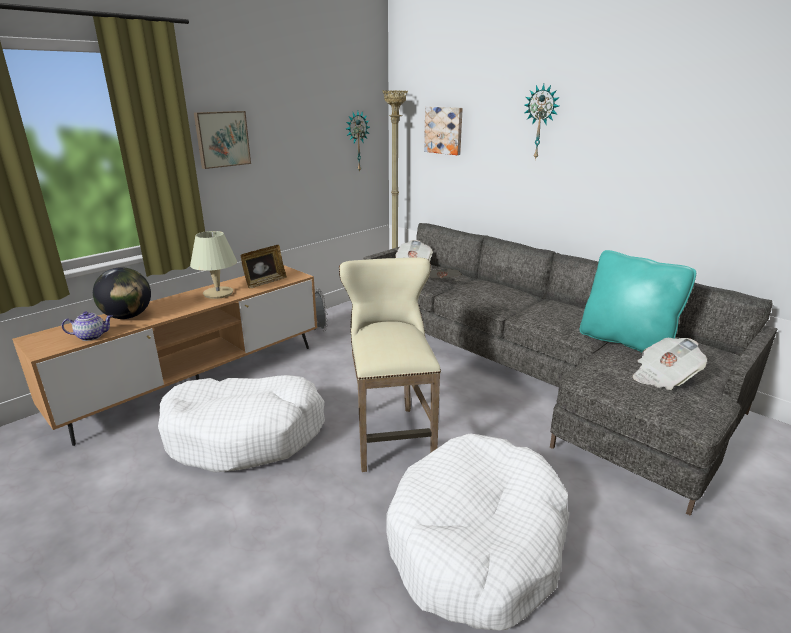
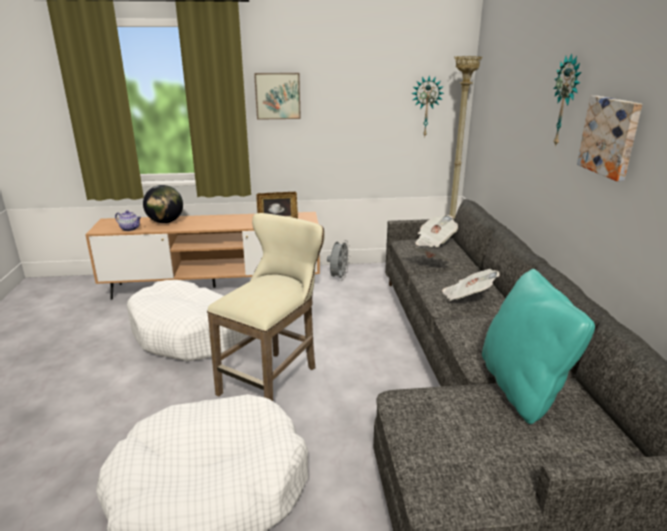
camera: 40 degrees right, 0 degrees up
(218, 293) = (236, 221): beige table lamp -> none
(444, 130) = (502, 102): picture -> picture (610, 136)
(663, 377) = (487, 439): newspaper -> newspaper (467, 297)

